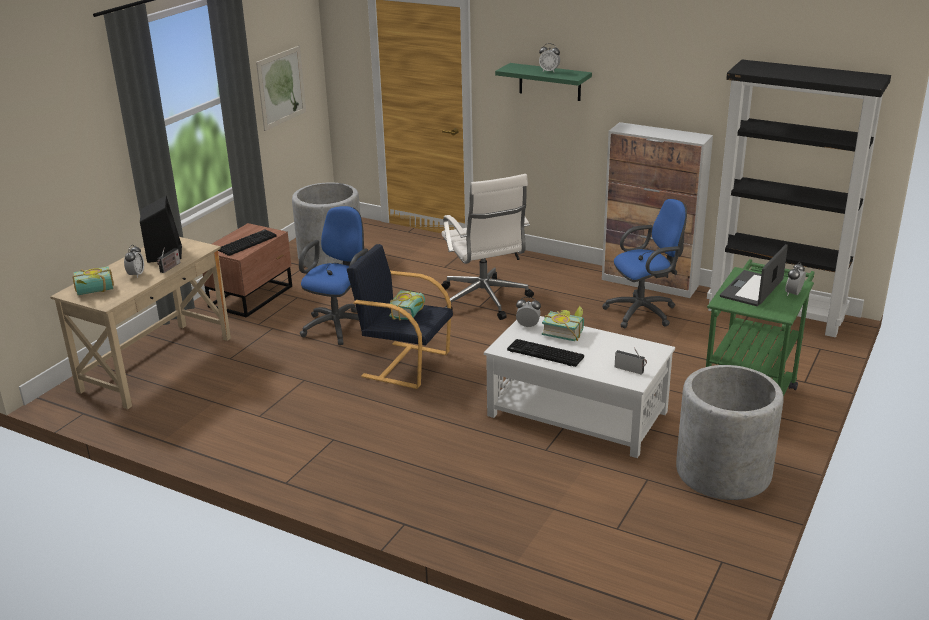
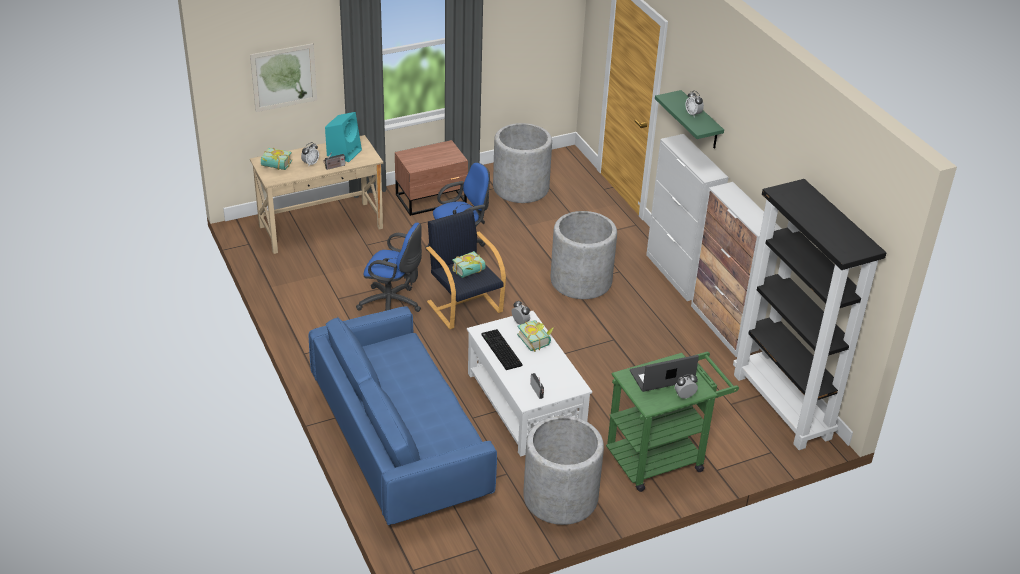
camera: 35 degrees right, 10 degrees up
(164, 253) = (344, 152): black speaker -> turquoise speaker
(247, 243) = (430, 159): keyboard -> none
(281, 87) = (525, 36): picture -> picture (284, 77)
(484, 300) = (580, 281): white office chair -> grey planter
(506, 509) = (400, 442): none -> blue sofa
(558, 264) = (677, 275): none -> white cabinet
(644, 312) = (682, 351): blue office chair -> blue office chair (393, 305)

